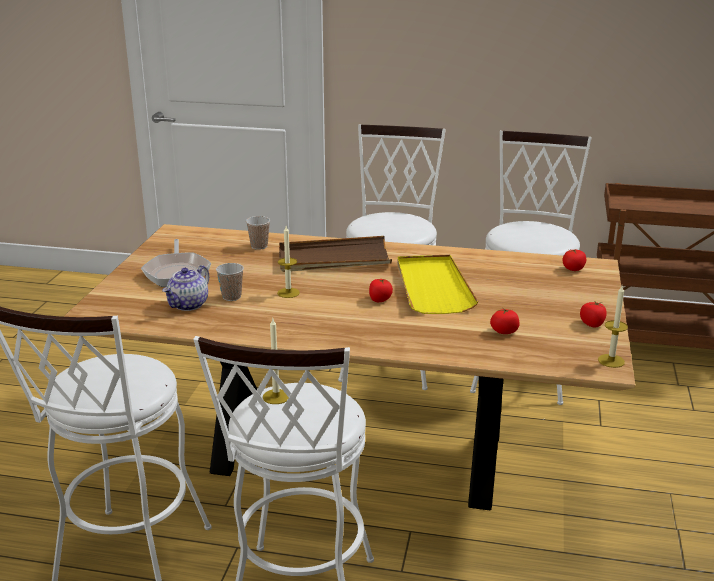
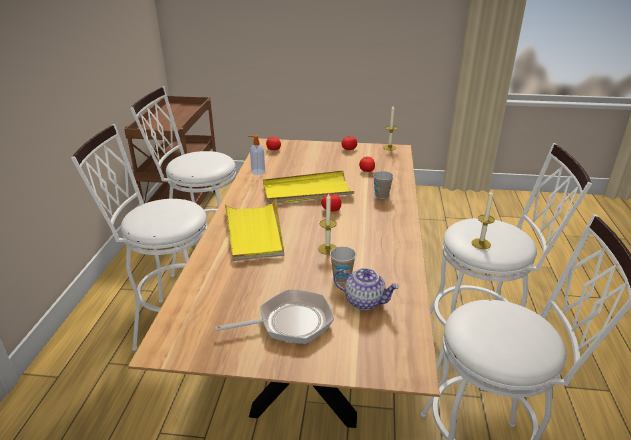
camera: 95 degrees left, 5 degrees up
(259, 246) = (220, 276): cup -> cup (381, 196)
(333, 259) = (254, 232): brown tray -> yellow tray
(491, 259) = (257, 172): none -> soap dispenser

